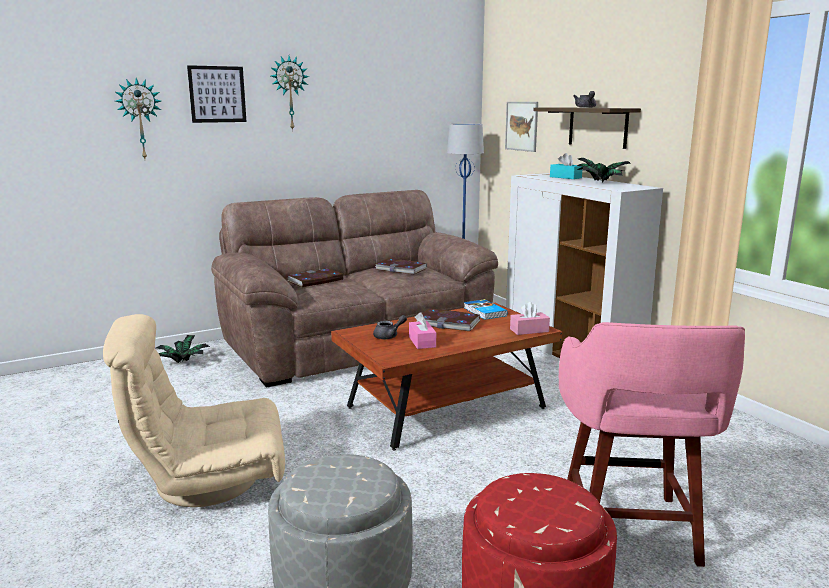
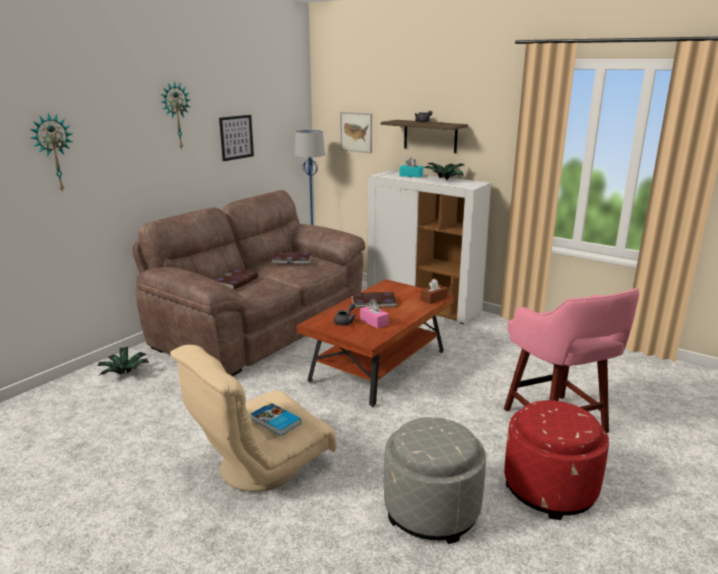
camera: 25 degrees left, 5 degrees up
(217, 94) = (118, 122): picture -> picture (236, 137)
(484, 312) = (388, 289): book -> book (275, 422)
(529, 330) = (433, 299): pink tissue box -> brown tissue box

